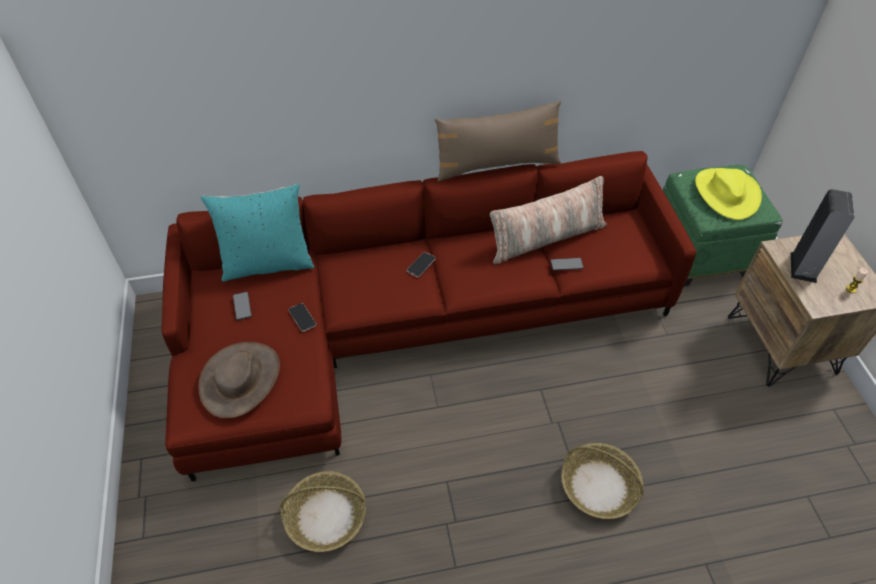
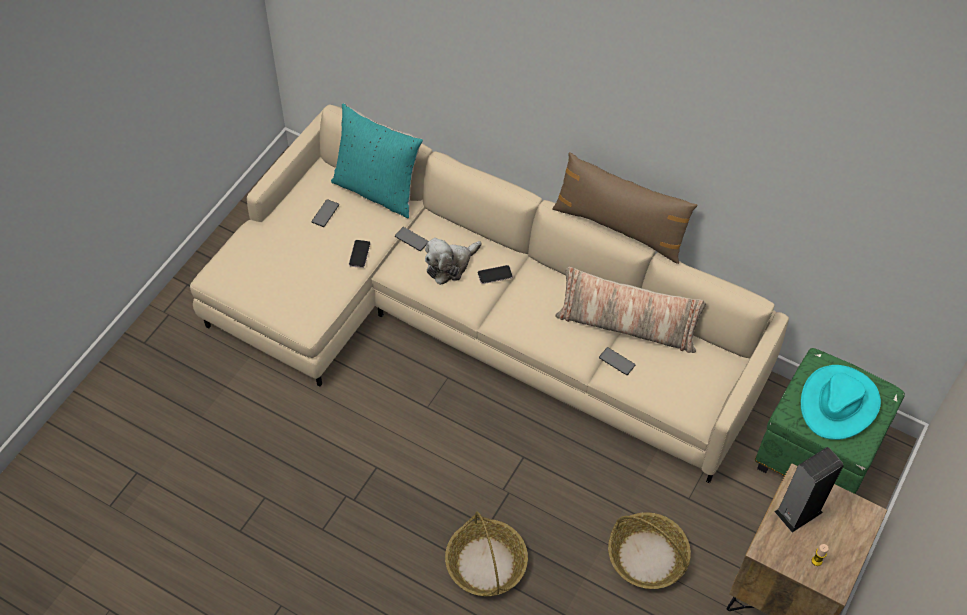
camera: 40 degrees right, 5 degrees up
(241, 379) = (273, 272): brown hat -> none
(326, 516) = (270, 423): basket -> basket (648, 557)
(332, 281) = (411, 239): none -> phone
(381, 280) = (450, 265): none -> plush toy
(407, 324) = (472, 321): red sofa -> beige sofa
(726, 193) = (838, 403): yellow hat -> turquoise hat

